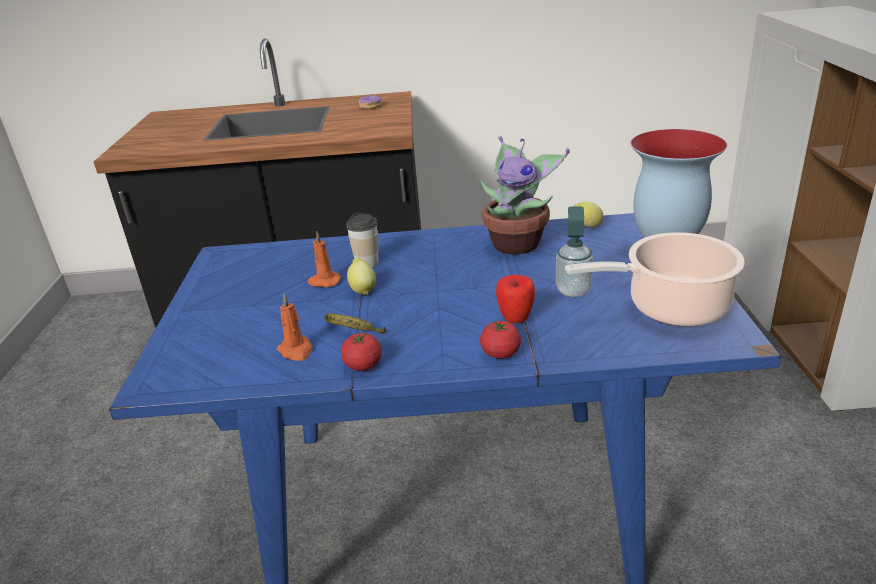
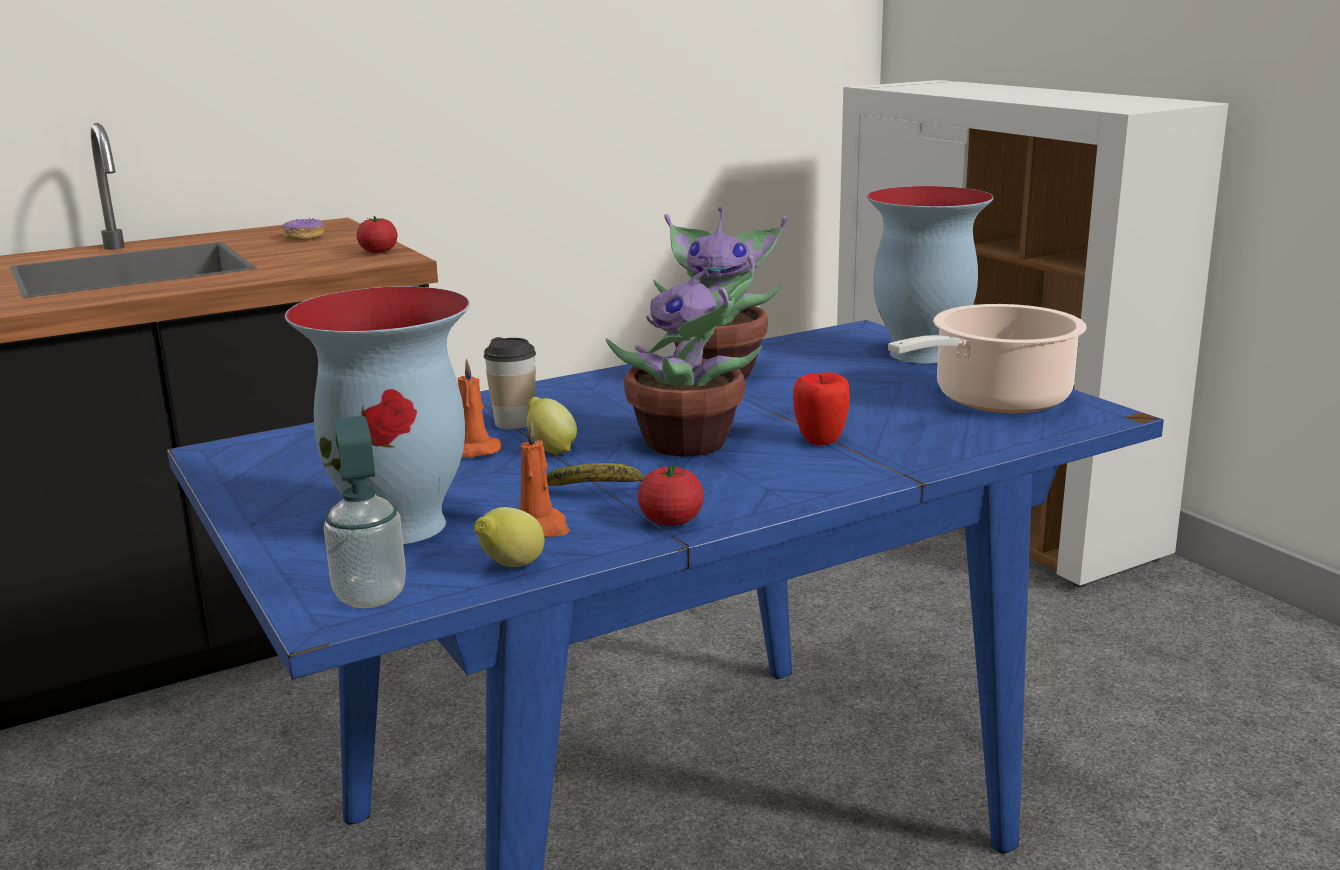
camera: 30 degrees left, 10 degrees down
(240, 330) = (404, 525): none -> vase
(438, 303) = (691, 444): none -> potted plant
(500, 353) = (848, 474): tomato -> tomato (378, 252)
(573, 290) = (857, 404): soap dispenser -> soap dispenser (370, 596)
(587, 227) = (790, 346): lemon -> lemon (510, 567)

